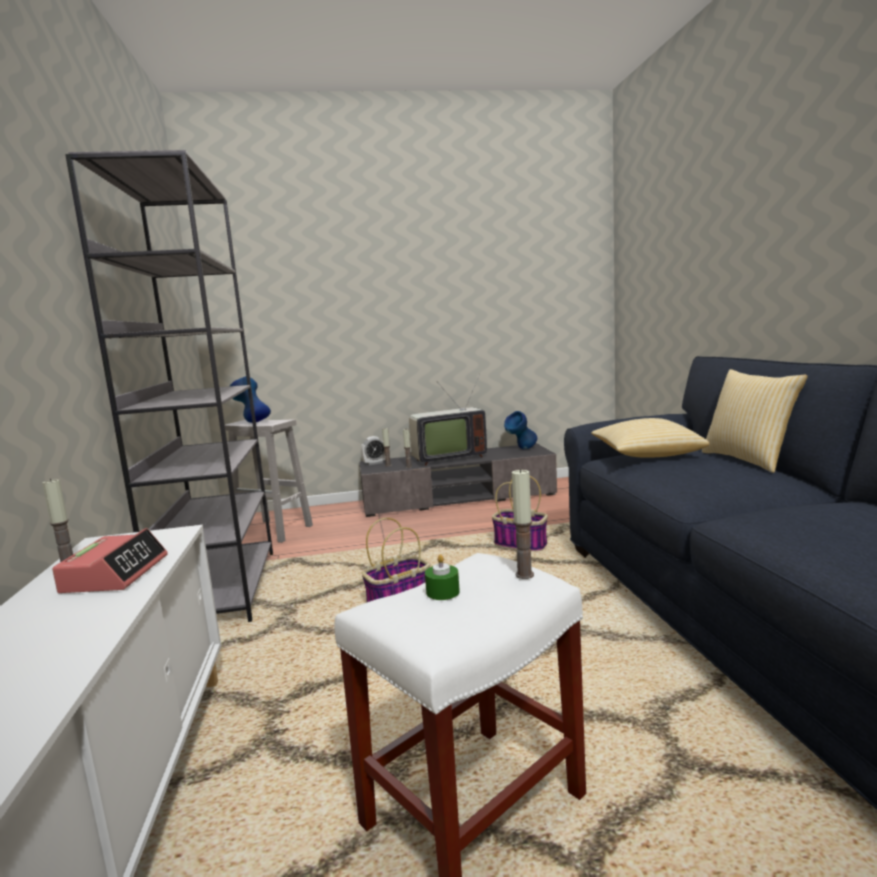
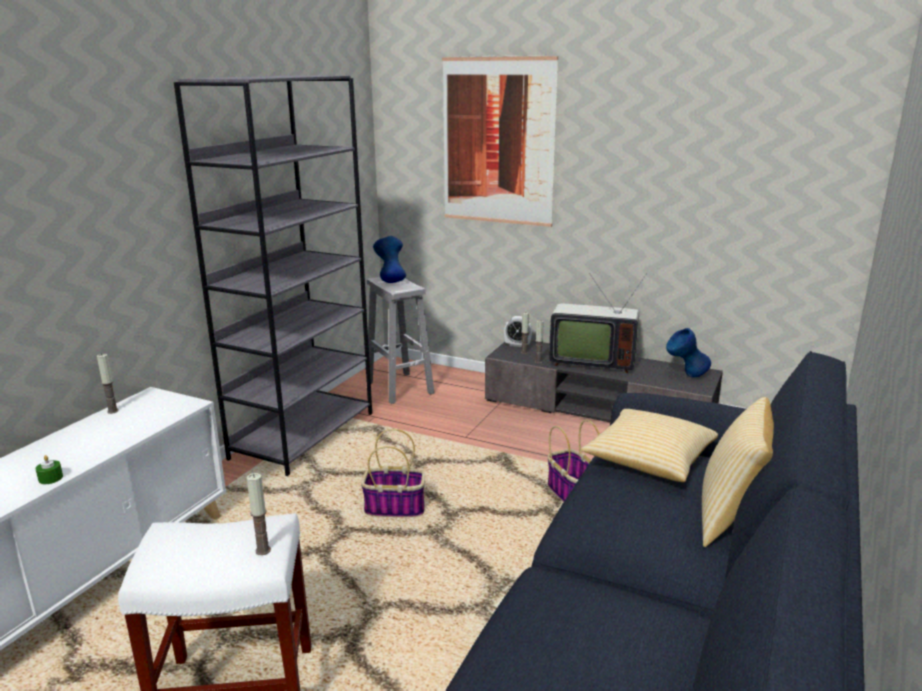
camera: 35 degrees right, 10 degrees up
(115, 574) = (118, 431): alarm clock -> none
(326, 285) = (498, 141): none -> picture
(442, 592) = (210, 537): green candle -> green candle (50, 478)

